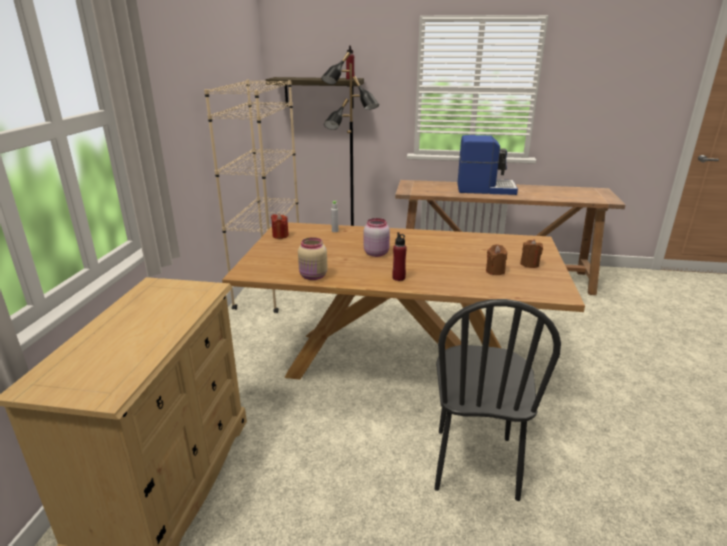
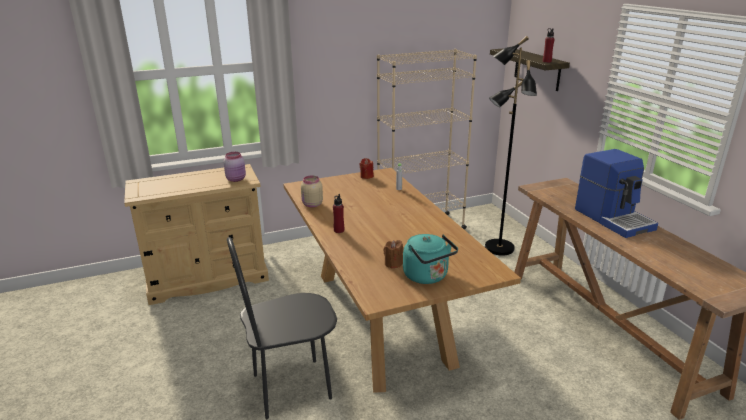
camera: 60 degrees right, 0 degrees up
(376, 253) = (374, 213): pink jar -> pink jar (236, 179)
(529, 264) = (427, 276): brown candle -> turquoise kettle

